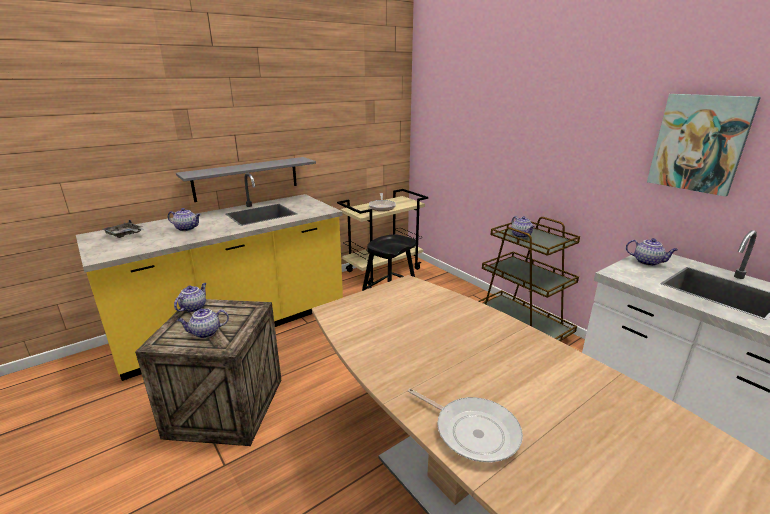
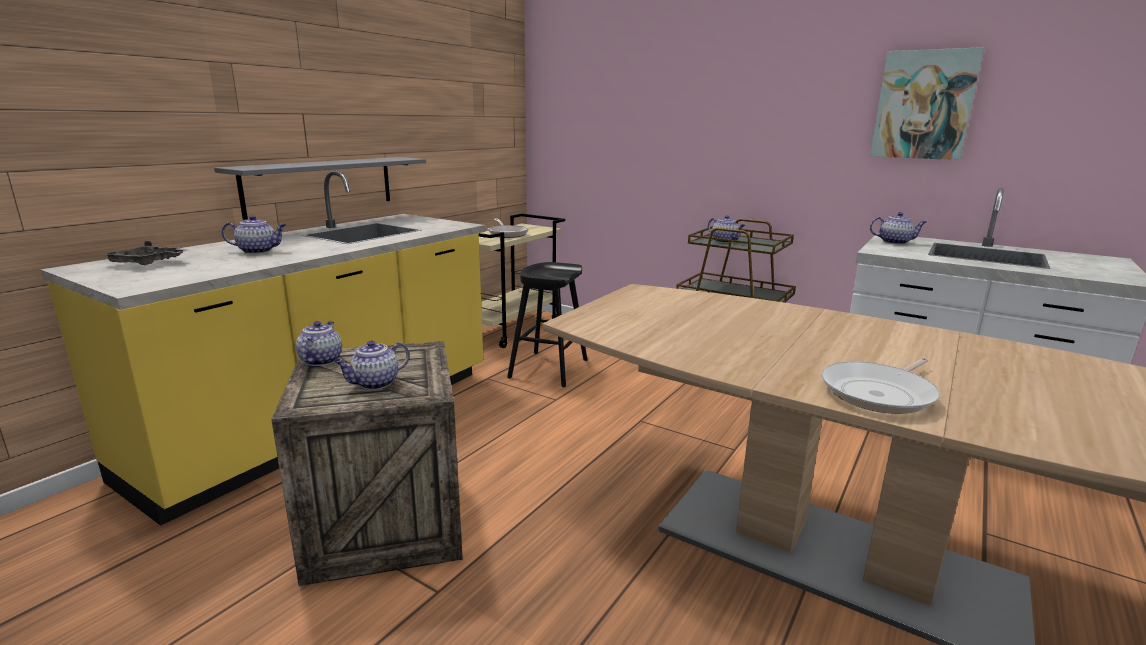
camera: 20 degrees left, 5 degrees down
(472, 431) = (880, 393): frying pan -> frying pan turned 120 degrees clockwise

